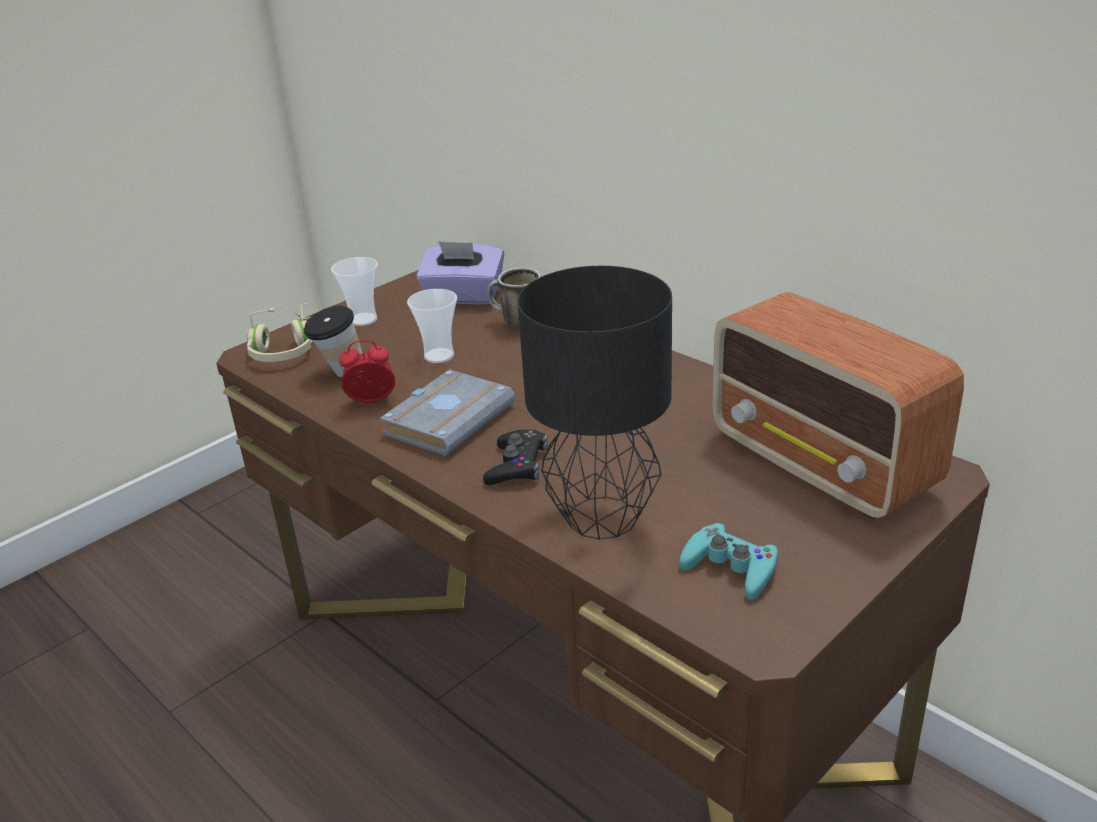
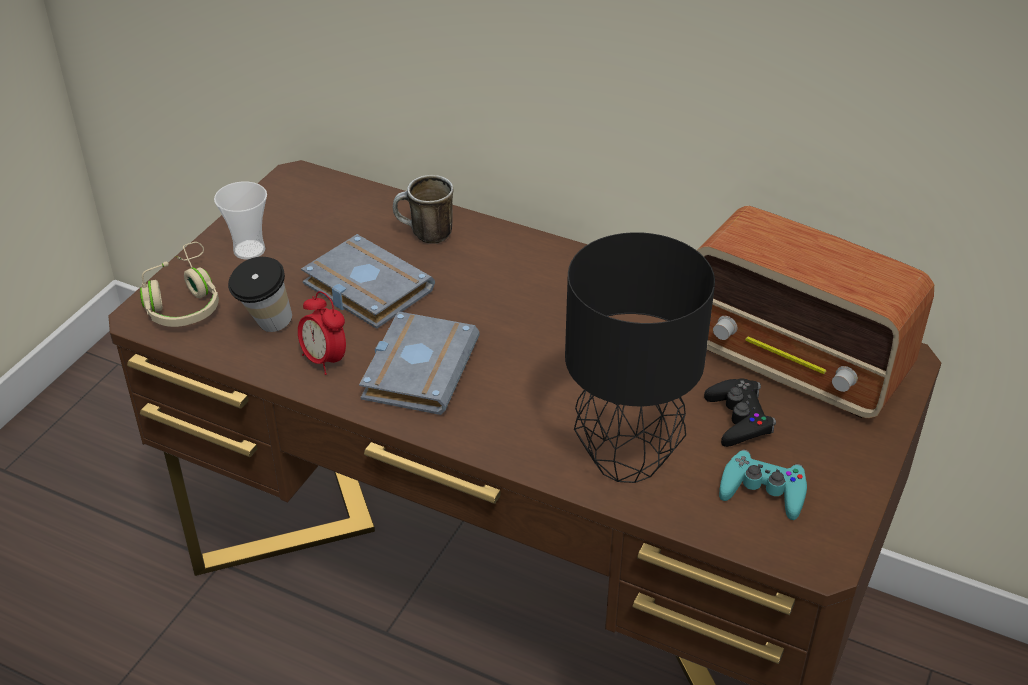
camera: 20 degrees left, 10 degrees up
(372, 402) = (324, 360): alarm clock -> alarm clock turned 105 degrees counterclockwise
(439, 356) = (363, 289): cup -> grey book
(463, 297) = (347, 204): purple tissue box -> none
(517, 465) = (517, 413): black game controller -> black game controller (738, 418)

